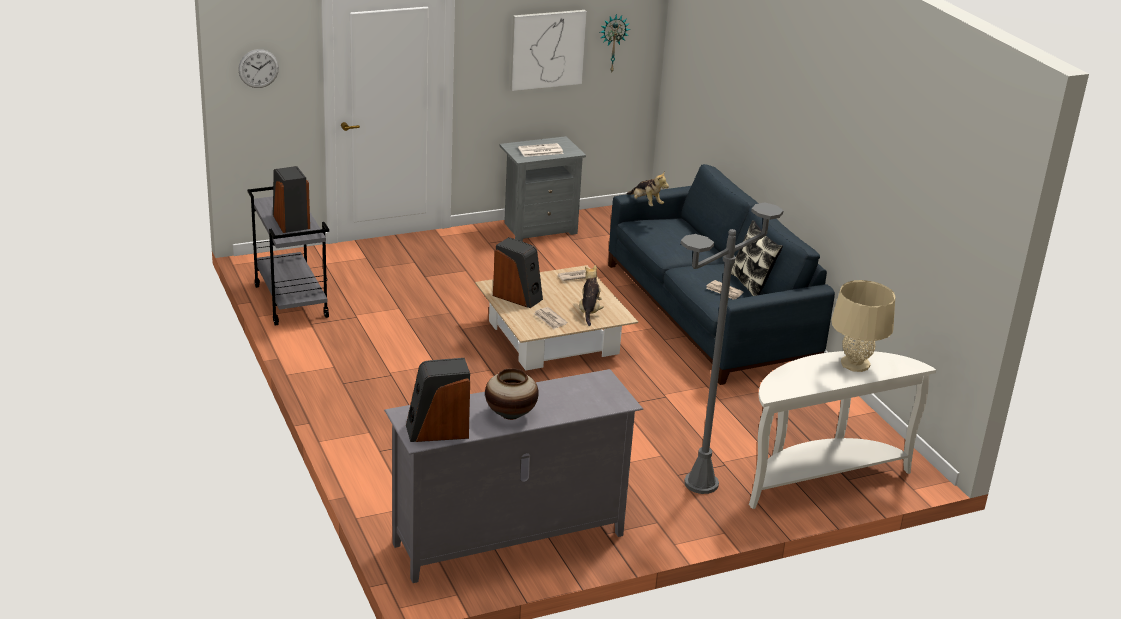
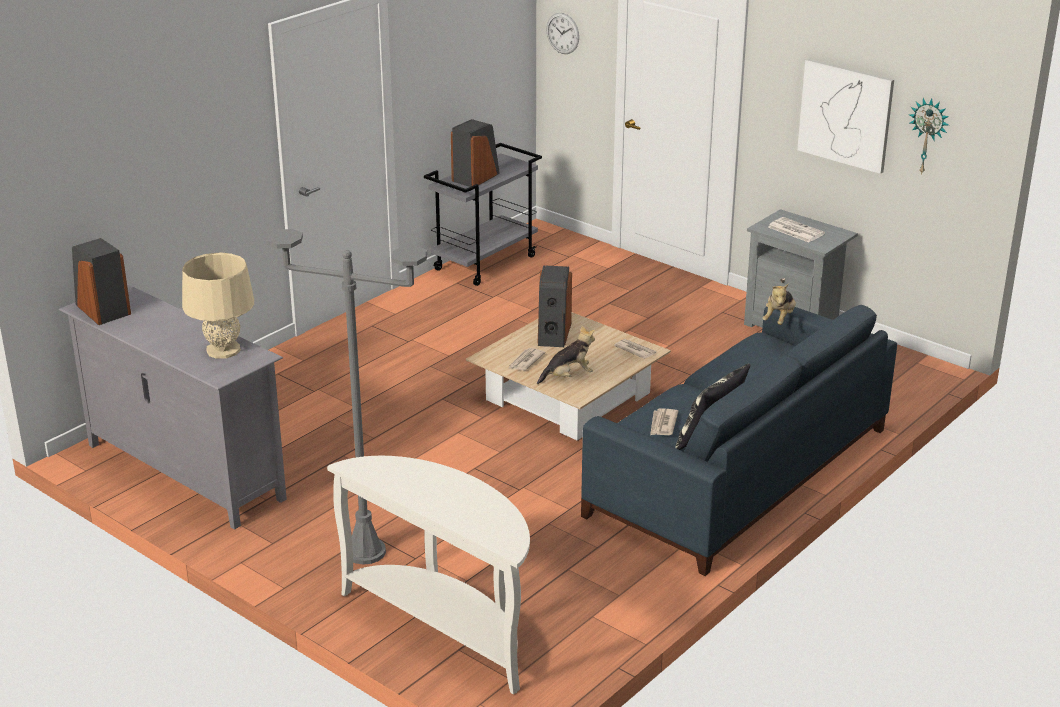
camera: 65 degrees right, 0 degrees up
(510, 414) = (154, 332): vase -> none
(855, 364) = (473, 505): beige table lamp -> beige table lamp (223, 350)

